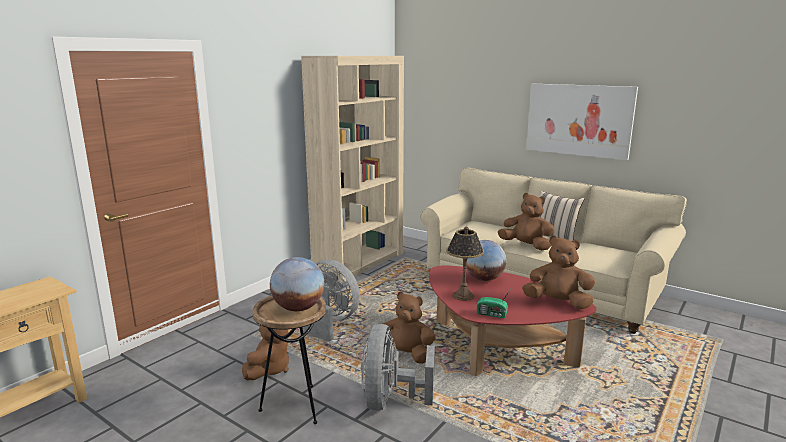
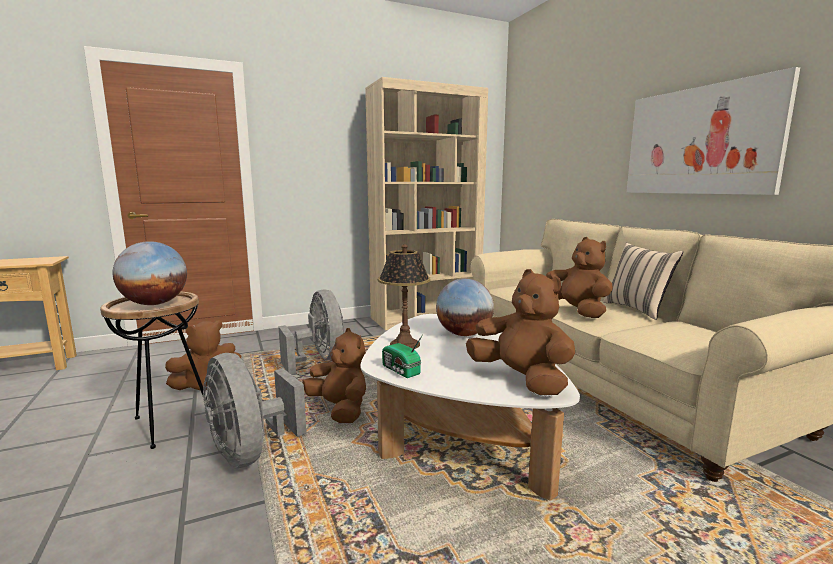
camera: 30 degrees right, 5 degrees down
(390, 401) = (251, 452): grey fan -> grey fan turned 75 degrees counterclockwise
(496, 349) = (455, 435): red coffee table -> white coffee table

